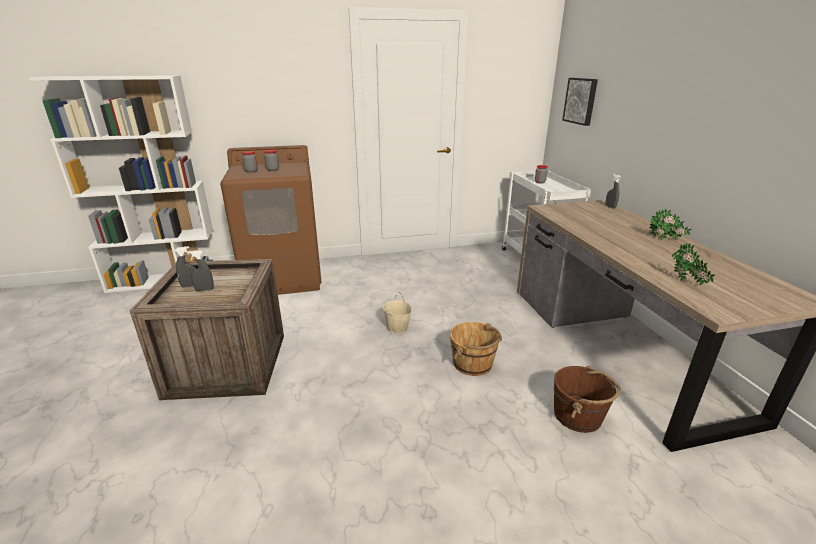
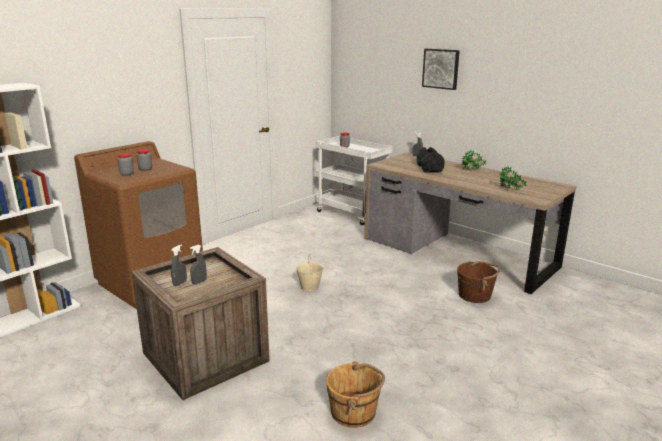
camera: 35 degrees left, 5 degrees down
(473, 364) = (388, 290): brown bucket -> brown bucket (354, 412)
(581, 101) = (365, 78): picture -> picture (441, 68)
(603, 224) = (429, 168): none -> black dumbbell

